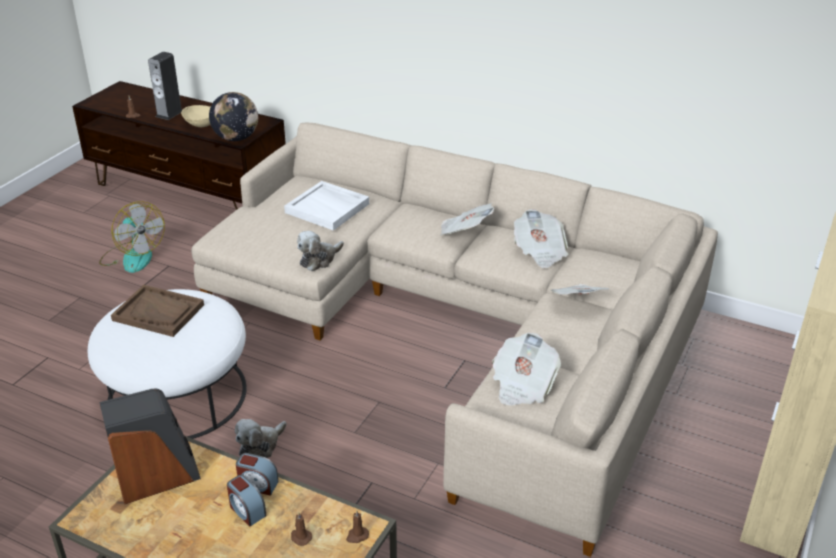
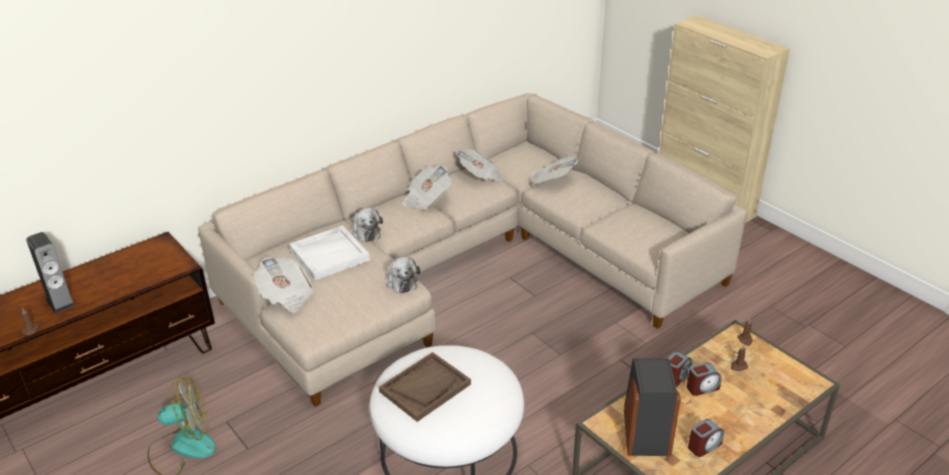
camera: 65 degrees left, 0 degrees up
(147, 529) = (704, 446): none -> alarm clock
(200, 125) = (116, 285): beige bowl -> none
(236, 138) = (176, 267): globe -> none
(260, 446) = (549, 411): plush toy -> plush toy (365, 232)
(522, 385) = (631, 228): newspaper -> newspaper (286, 296)

